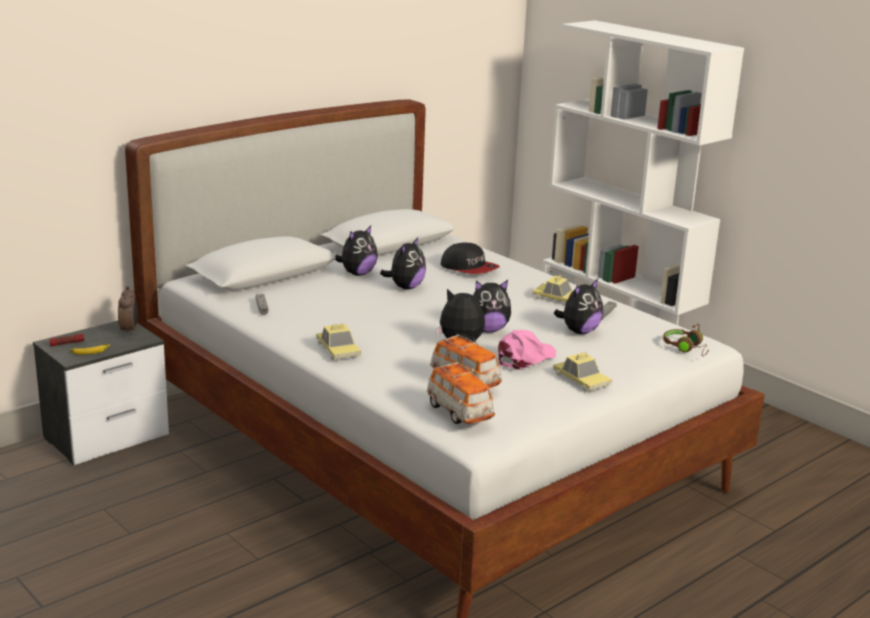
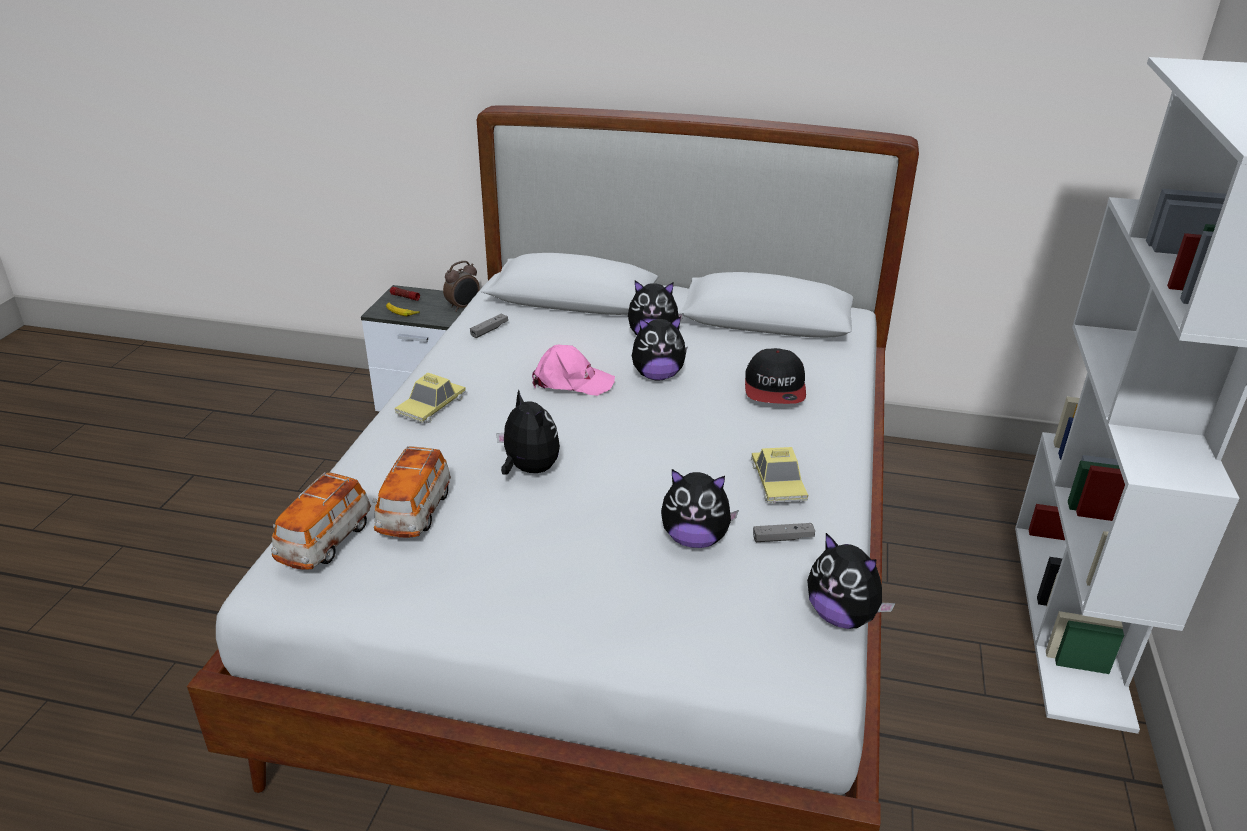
camera: 55 degrees right, 10 degrees up
(488, 330) = (604, 471): plush toy -> plush toy (842, 616)
(525, 358) = (547, 529): pink cap -> pink cap (571, 381)
(581, 380) = (531, 599): toy car -> none
(686, 348) = (764, 659): brown headphones -> none

